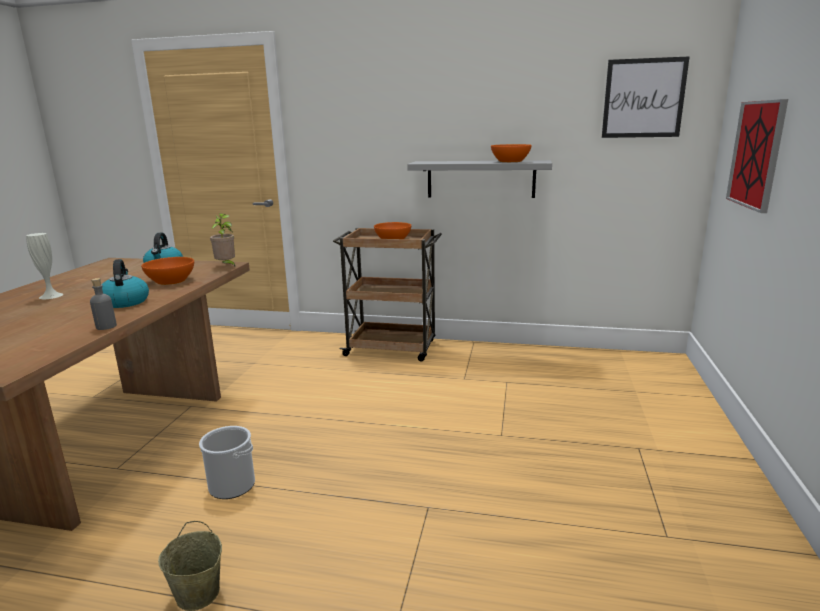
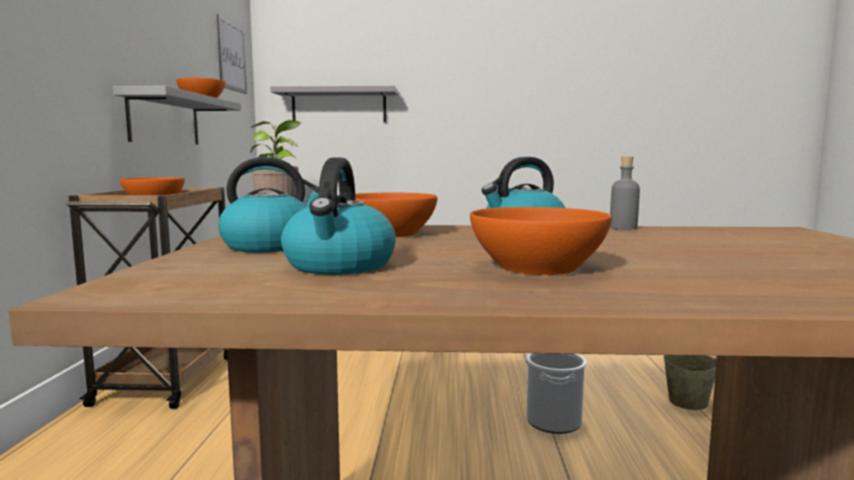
camera: 100 degrees left, 10 degrees down
(51, 296) = (537, 267): white vase -> orange bowl
(105, 275) = (339, 266): none -> kettle
(756, 154) = (339, 106): picture -> grey shelf

